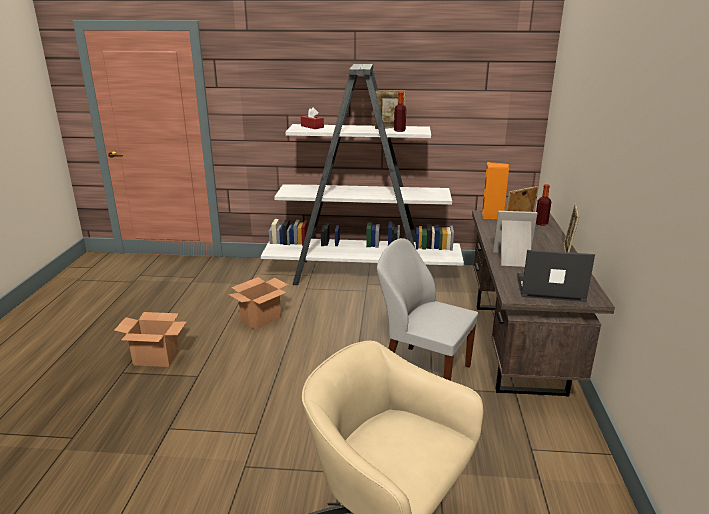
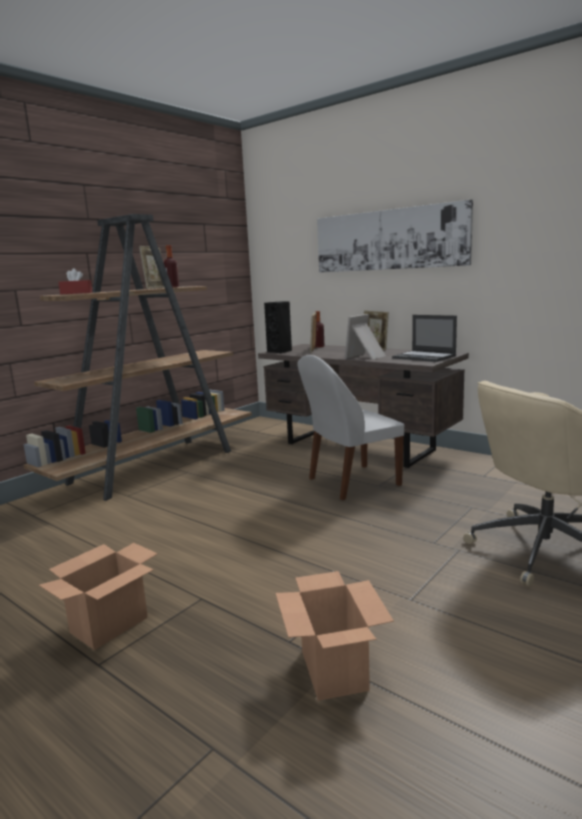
camera: 55 degrees left, 10 degrees down
(261, 319) = (143, 532): cardboard box -> cardboard box (333, 669)
(363, 275) = (155, 466): white bookcase -> brown bookcase
(492, 216) = (280, 351): orange speaker -> black speaker
(549, 288) = (425, 357): laptop -> laptop turned 90 degrees counterclockwise
(608, 128) = (388, 240): none -> picture

